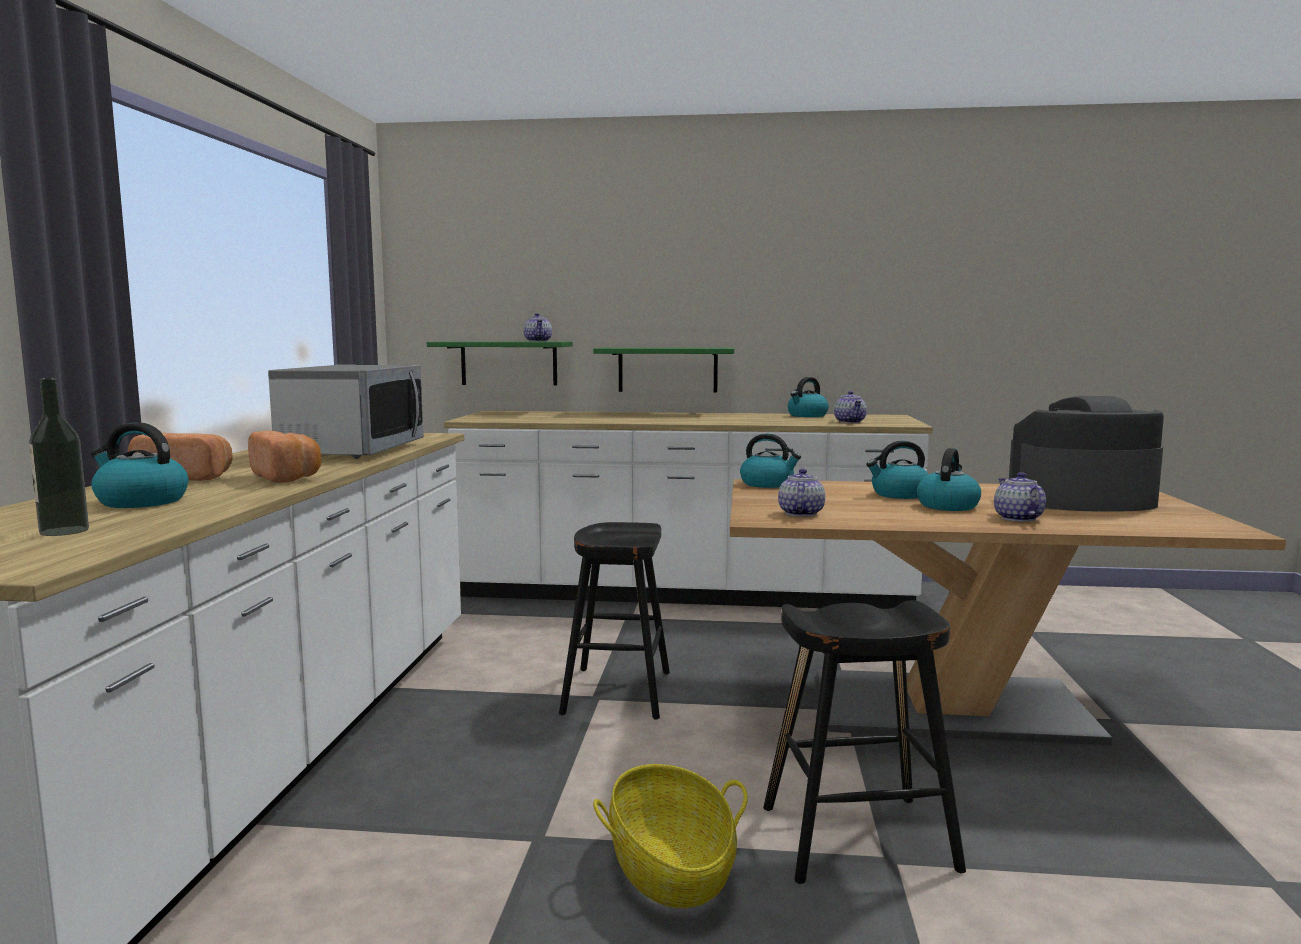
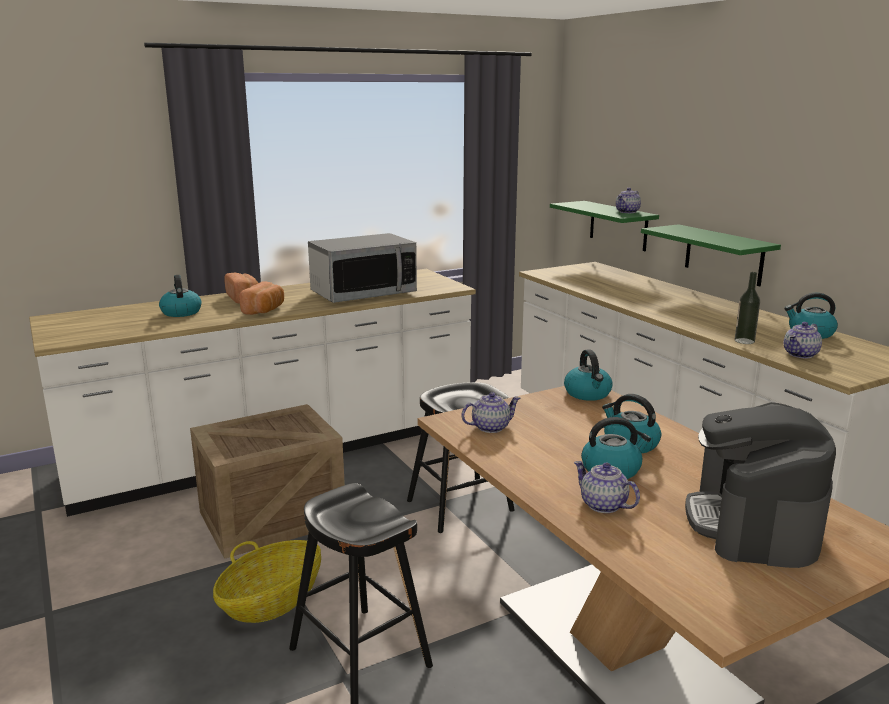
camera: 55 degrees right, 10 degrees up
(64, 531) = (115, 324): bottle -> bottle (744, 341)
(447, 810) = (273, 516): none -> crate
(1017, 518) = (602, 505): teapot -> teapot turned 90 degrees counterclockwise
(1080, 501) = (753, 524): coffee machine -> coffee machine turned 135 degrees counterclockwise

